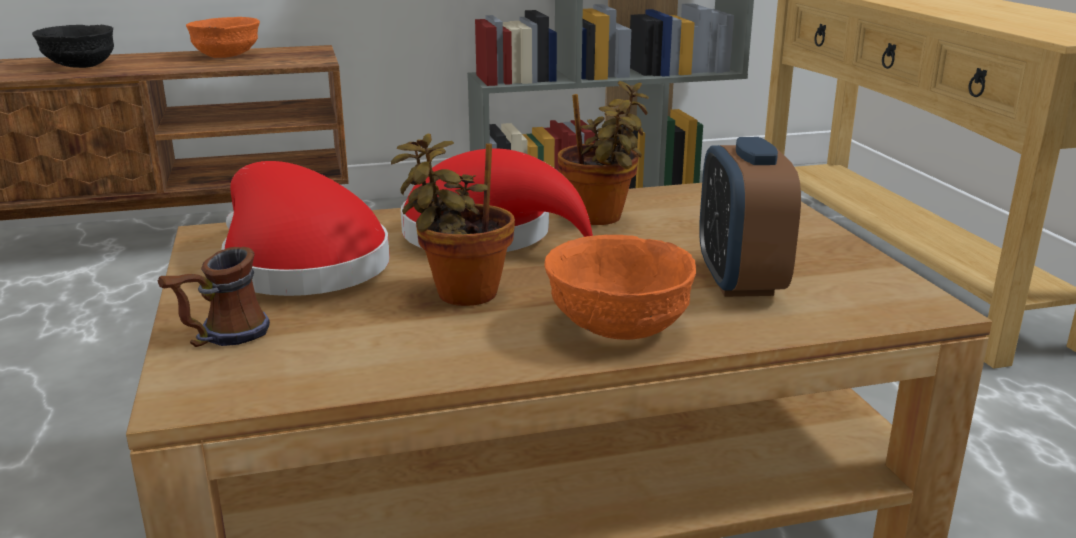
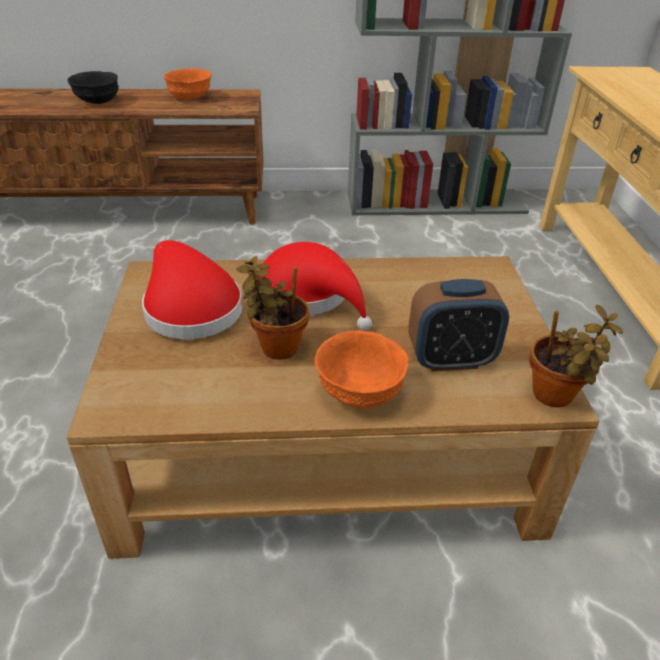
camera: 10 degrees right, 15 degrees up
(220, 338) = (130, 367): mug -> none
(600, 218) = (384, 286): potted plant -> potted plant (555, 397)
(739, 280) = (450, 359): alarm clock -> alarm clock turned 105 degrees counterclockwise

